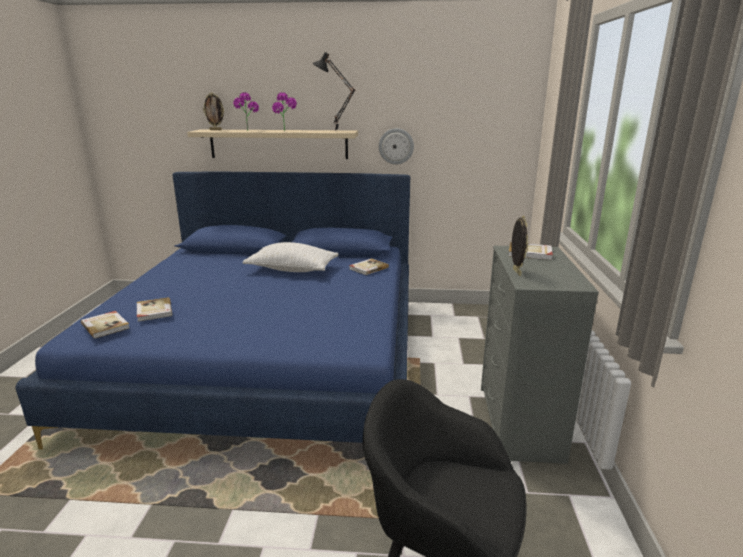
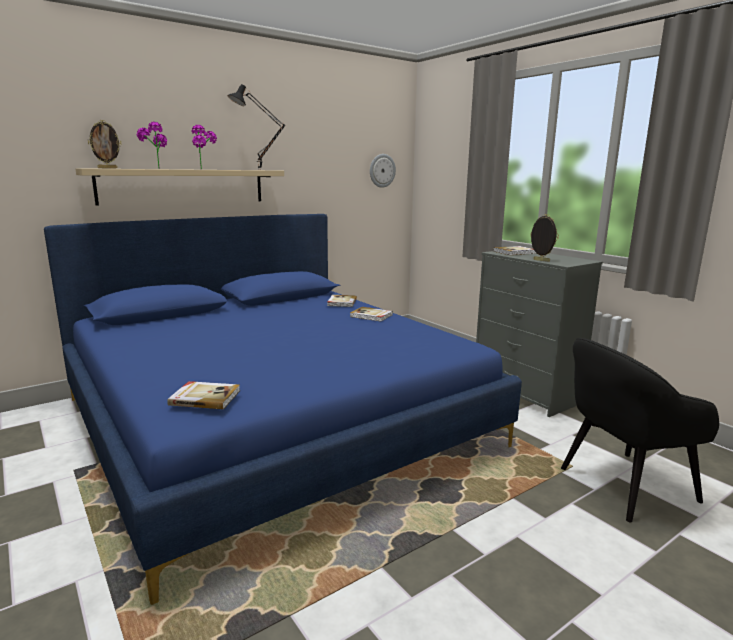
camera: 40 degrees left, 5 degrees down
(153, 311) = (228, 372): book -> book (371, 316)
(292, 270) = (275, 316): white pillow -> none
(396, 146) = (305, 186): wall clock -> wall clock (382, 170)

